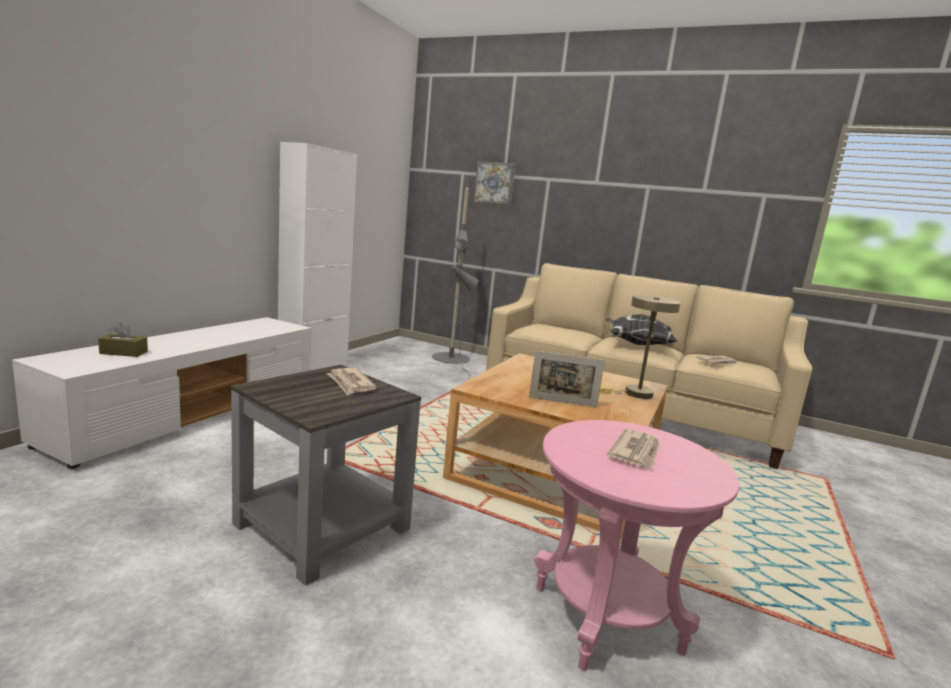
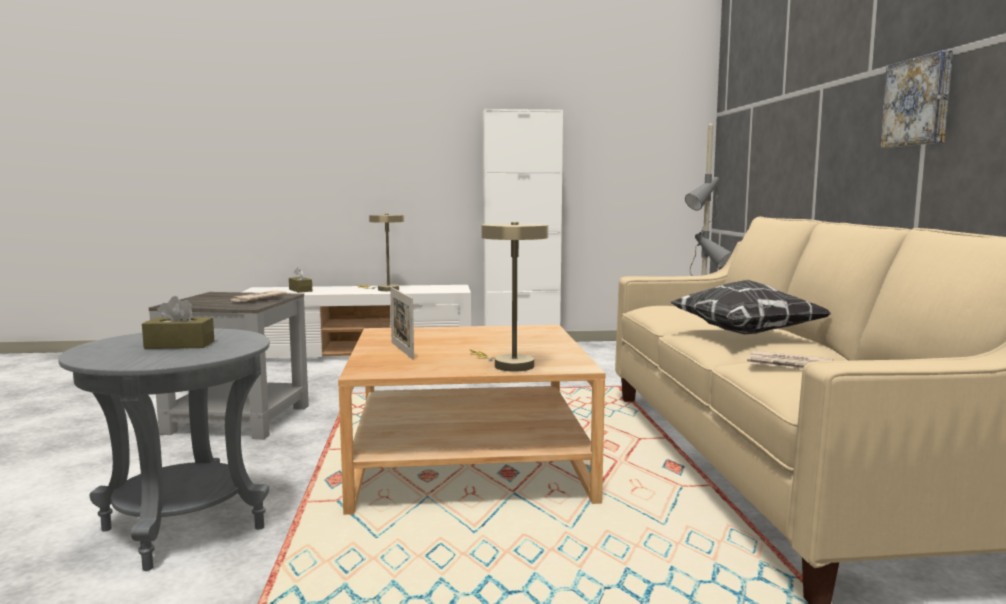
camera: 60 degrees right, 5 degrees down
(220, 335) = (384, 289): none -> beige table lamp
(495, 183) = (773, 110): picture -> picture (918, 102)
(606, 618) = (183, 528): pink side table -> grey side table
(636, 452) = (179, 345): newspaper -> brown tissue box

